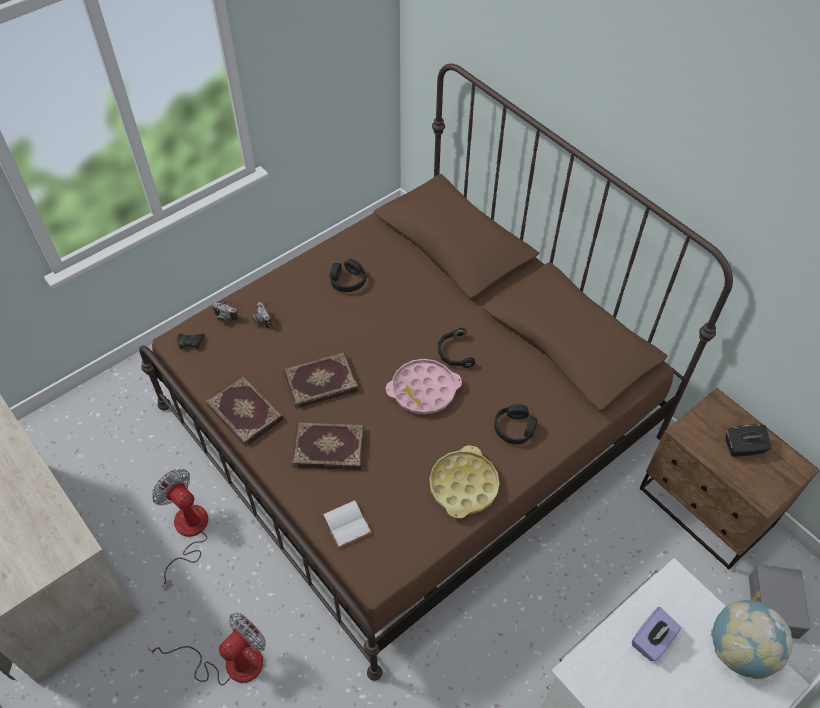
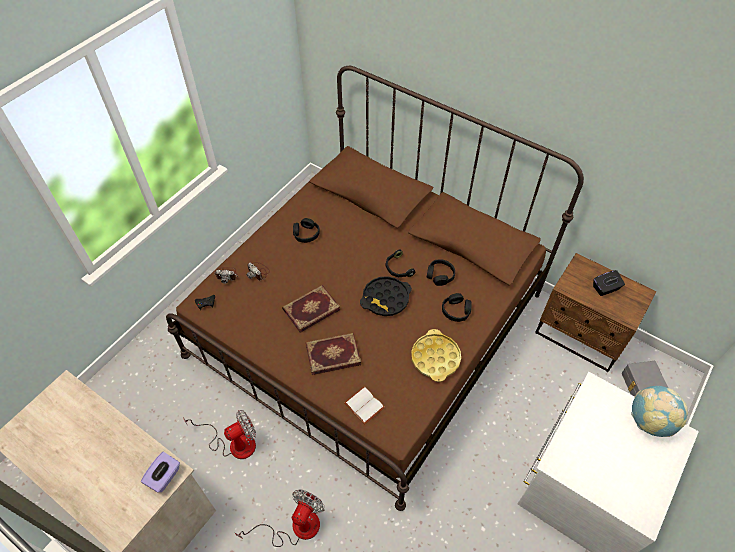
camera: 15 degrees left, 0 degrees up
(188, 533) = (234, 443): fan -> fan turned 120 degrees clockwise
(246, 411) = (264, 343): book -> none
(423, 390) = (385, 299): pink tray -> black tray
(509, 375) = (440, 275): none -> black headphones
(652, 640) = (593, 430): purple tissue box -> purple tissue box (164, 477)

